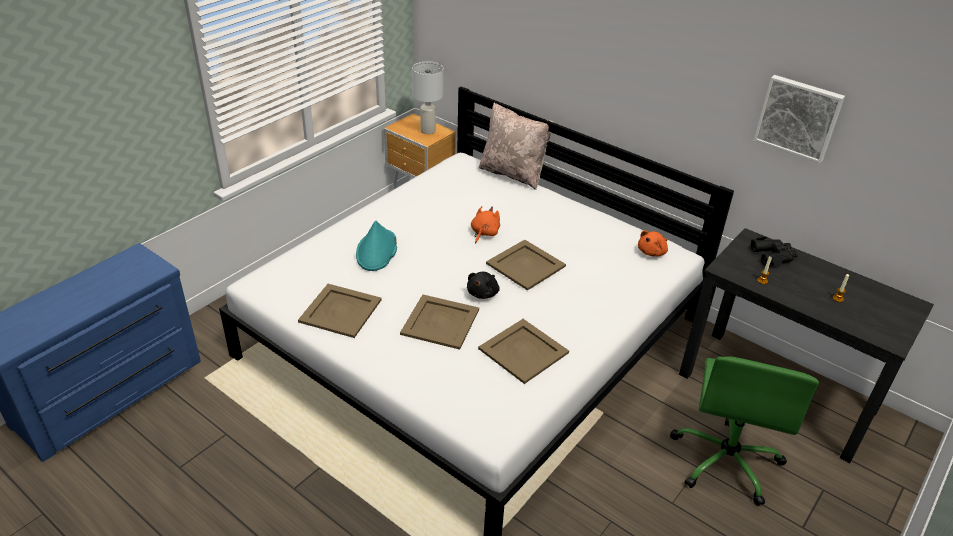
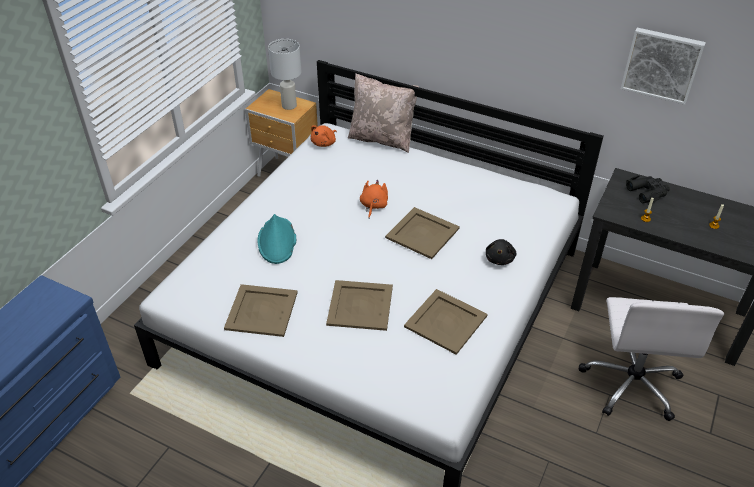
camera: 10 degrees left, 5 degrees up
(483, 293) = (391, 268): black plush toy -> black plush toy (500, 258)
(652, 252) = (532, 200): orange plush toy -> orange plush toy (324, 143)
(726, 460) = (631, 383): green office chair -> white office chair

